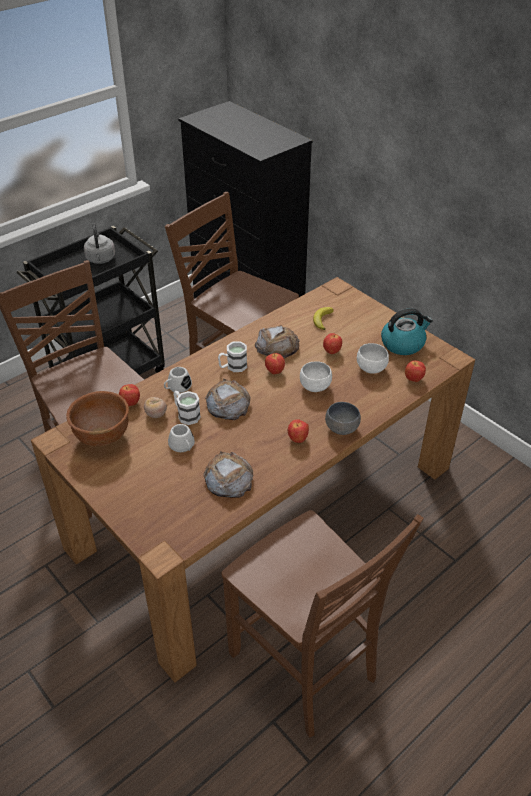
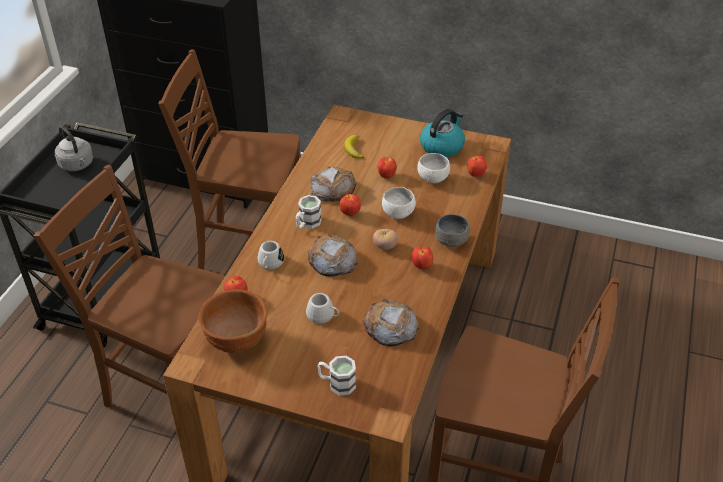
camera: 30 degrees left, 0 degrees up
(156, 414) = (271, 297): tomato -> tomato (385, 246)
(186, 414) = (301, 285): white mug -> white mug (337, 383)

